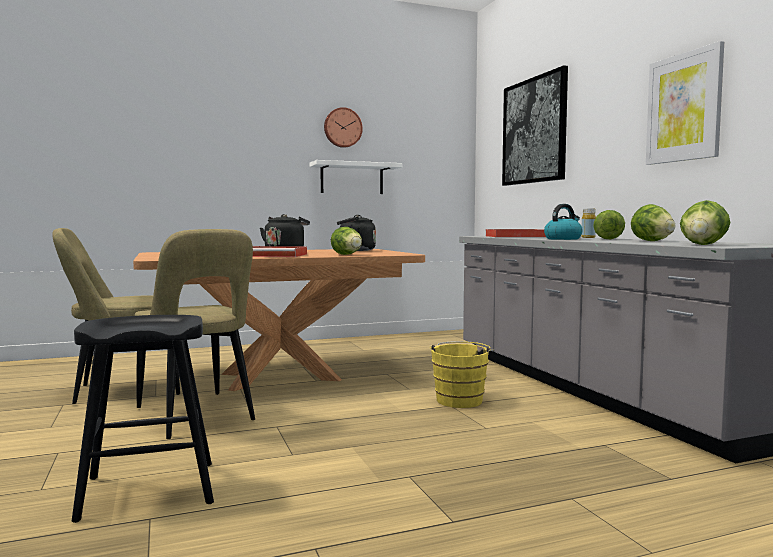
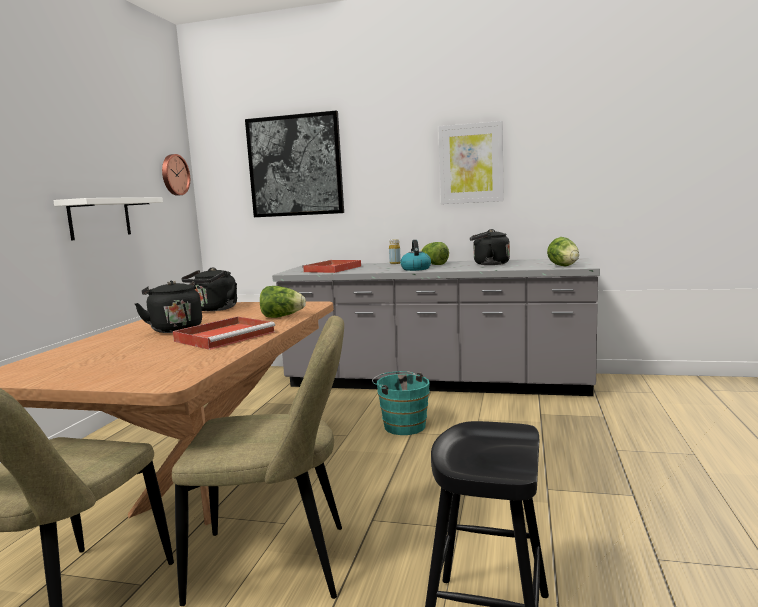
camera: 55 degrees left, 5 degrees up
(342, 128) = (81, 152): wall clock -> wall clock (174, 175)
(460, 399) = (402, 425): yellow bucket -> turquoise bucket
(652, 241) = (488, 264): lettuce -> black kettle

